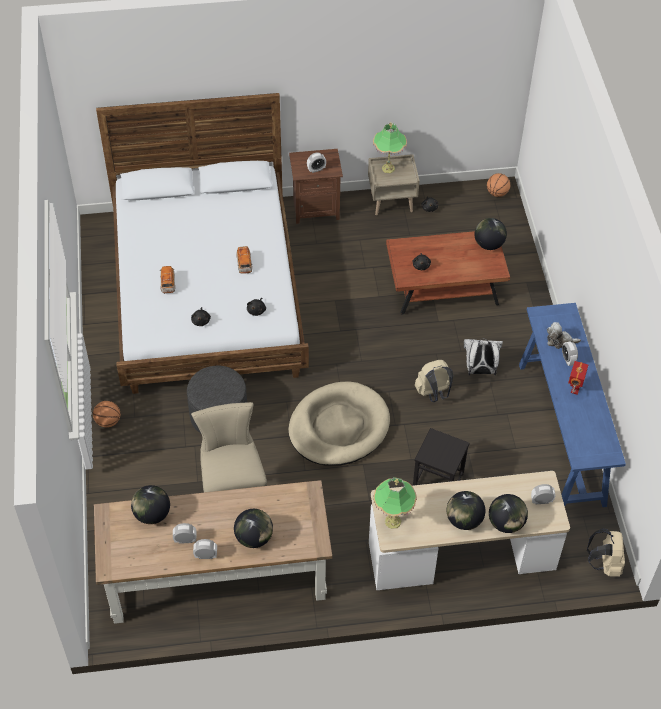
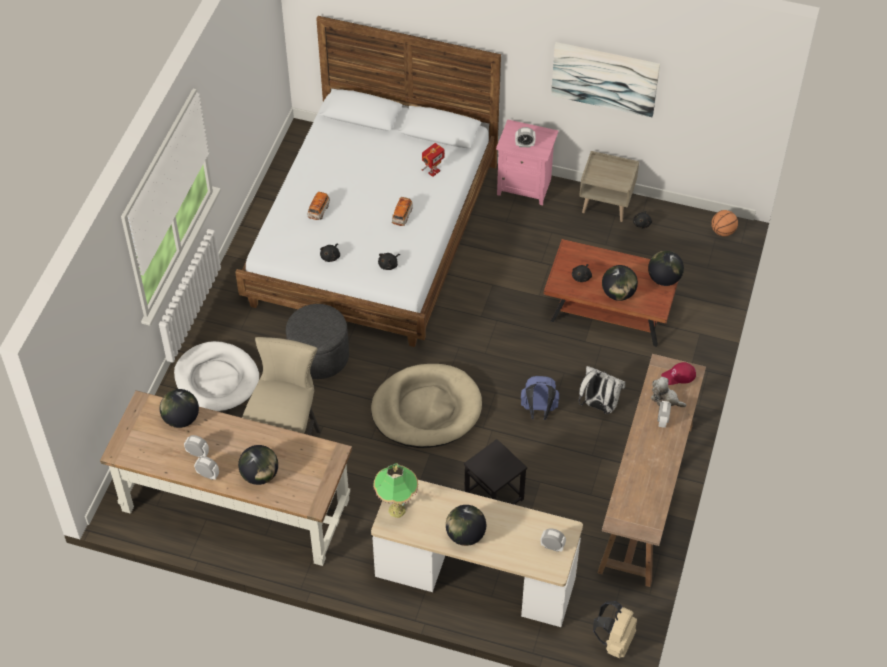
camera: 25 degrees right, 0 degrees up
(108, 421) = (214, 325): basketball -> none
(137, 469) = (217, 379): none -> white dog bed
(315, 208) = (525, 186): brown nightstand -> pink nightstand
(377, 87) = (605, 78): none -> picture
(388, 168) = (605, 167): table lamp -> none
(433, 393) = (538, 411): beige backpack -> blue backpack
(506, 523) = (504, 554): globe -> globe (618, 294)
(559, 318) = (678, 376): none -> red cap
(561, 433) = (646, 498): blue console table -> brown console table
(574, 389) = (651, 451): toy robot -> toy robot (433, 172)

